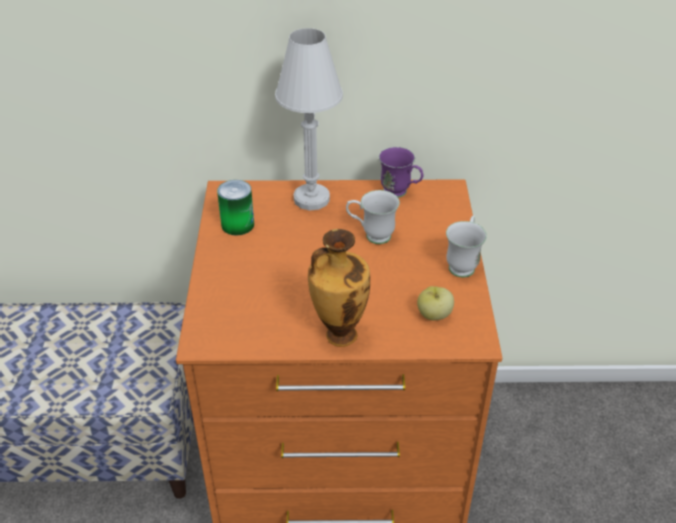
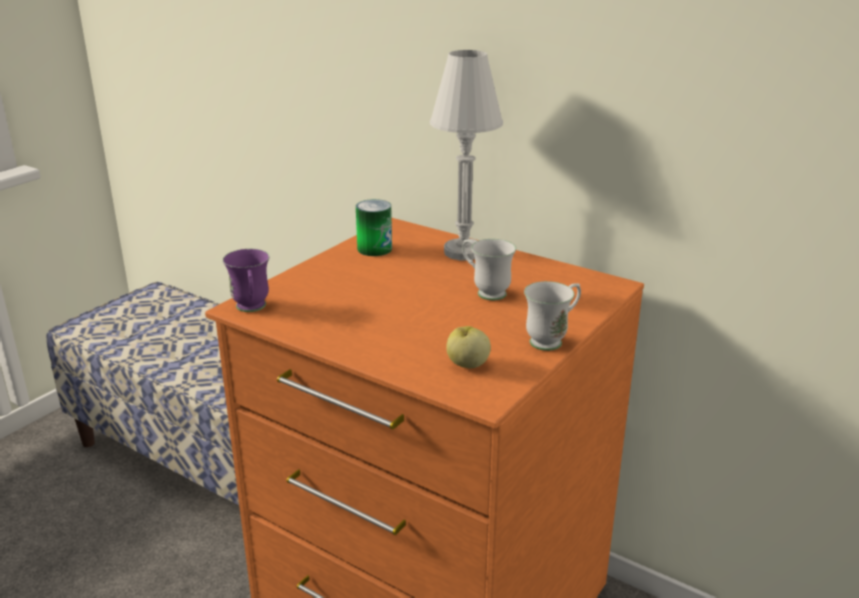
camera: 35 degrees right, 15 degrees down
(339, 334) = (357, 345): vase -> none
(400, 193) = (557, 273): purple mug -> purple mug (252, 309)

